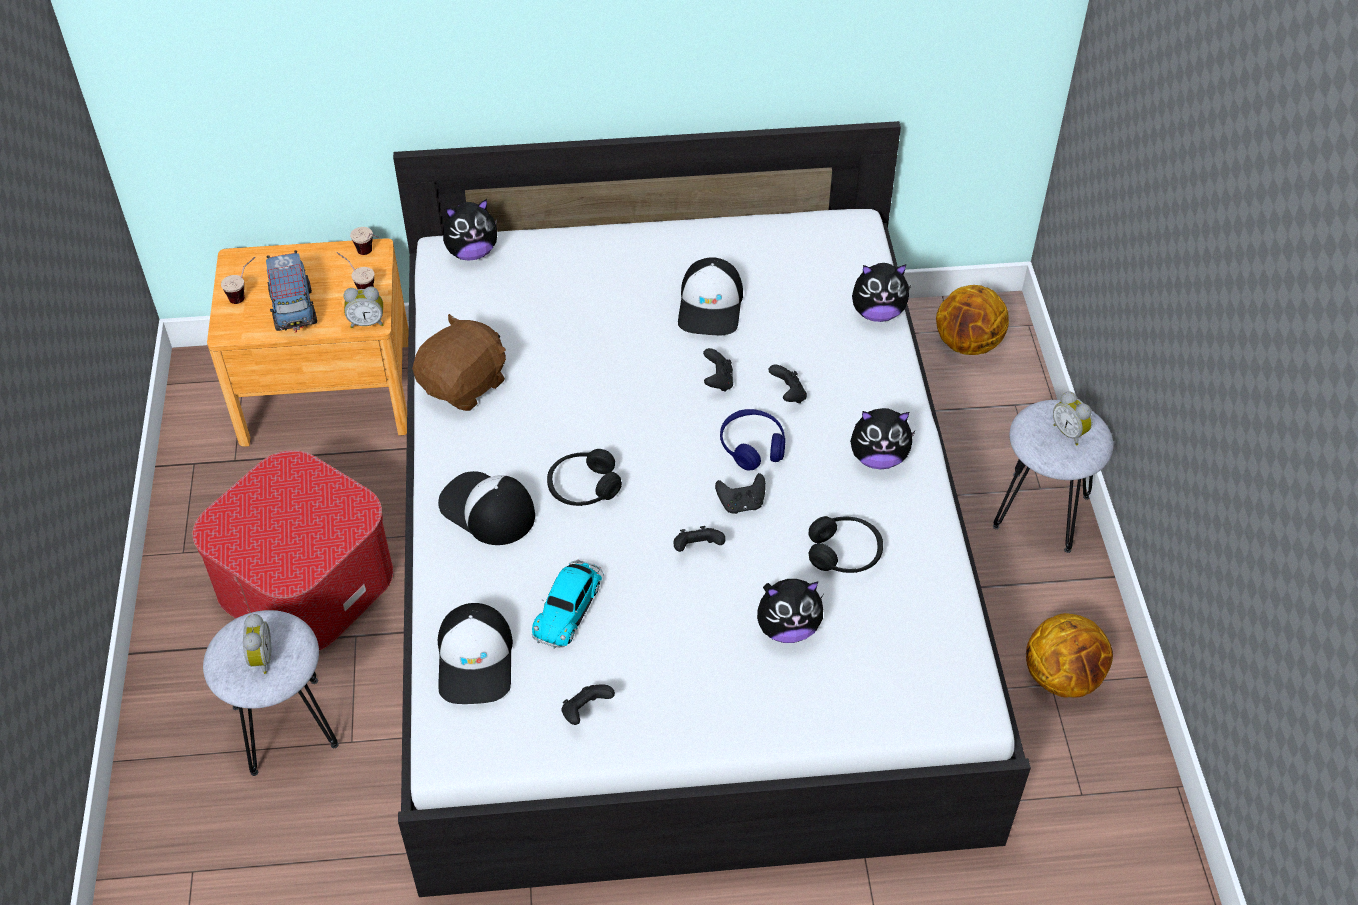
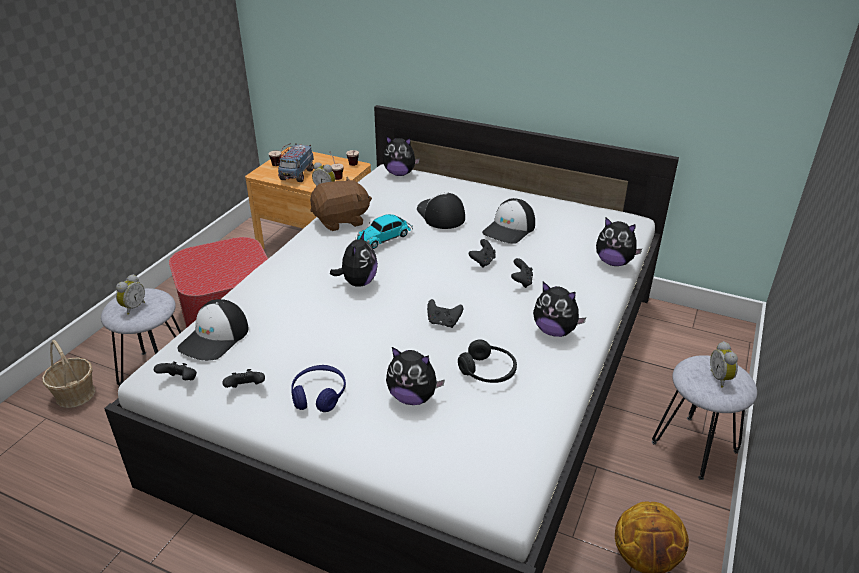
camera: 30 degrees right, 15 degrees down
(199, 817) = (75, 394): none -> basket
(487, 510) = (296, 274): cap -> cap (440, 214)
(569, 607) = (292, 333): toy car -> toy car (385, 237)
(583, 487) = (358, 282): black headphones -> plush toy
(697, 548) = (394, 334): black game controller -> black game controller (180, 381)
(752, 446) = (476, 298): blue headphones -> blue headphones (319, 395)
(968, 344) = (699, 338): basketball -> none

